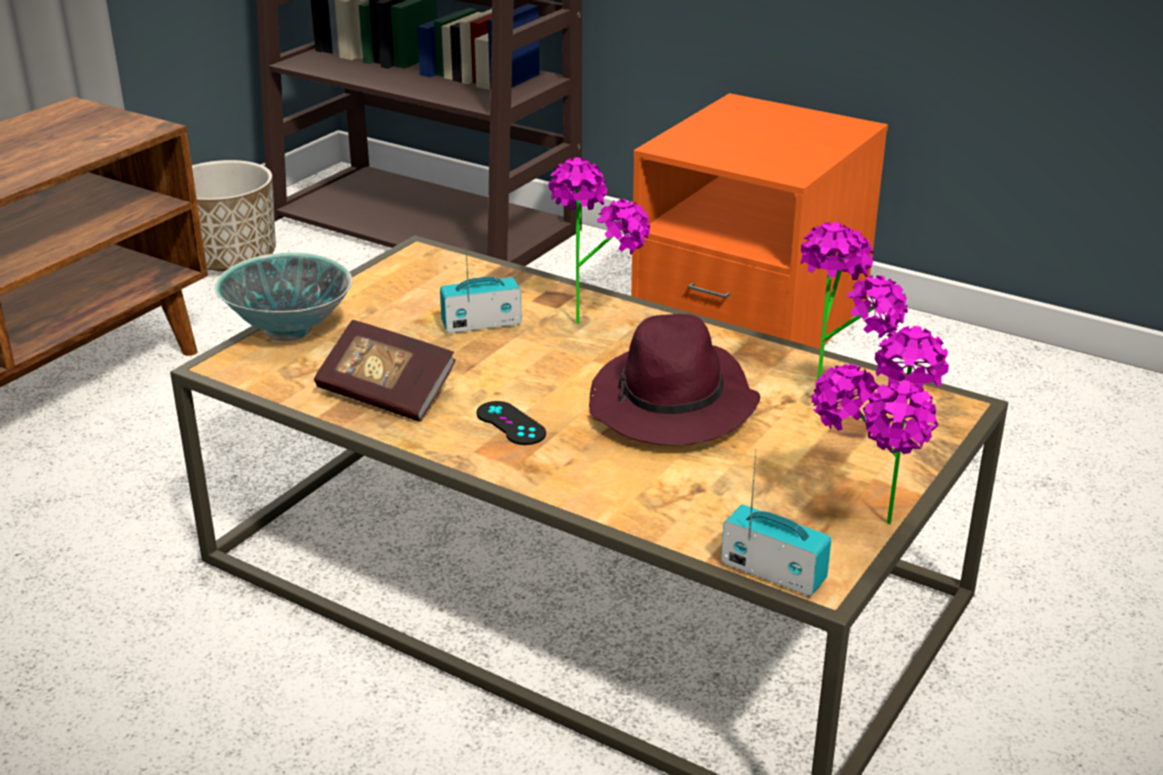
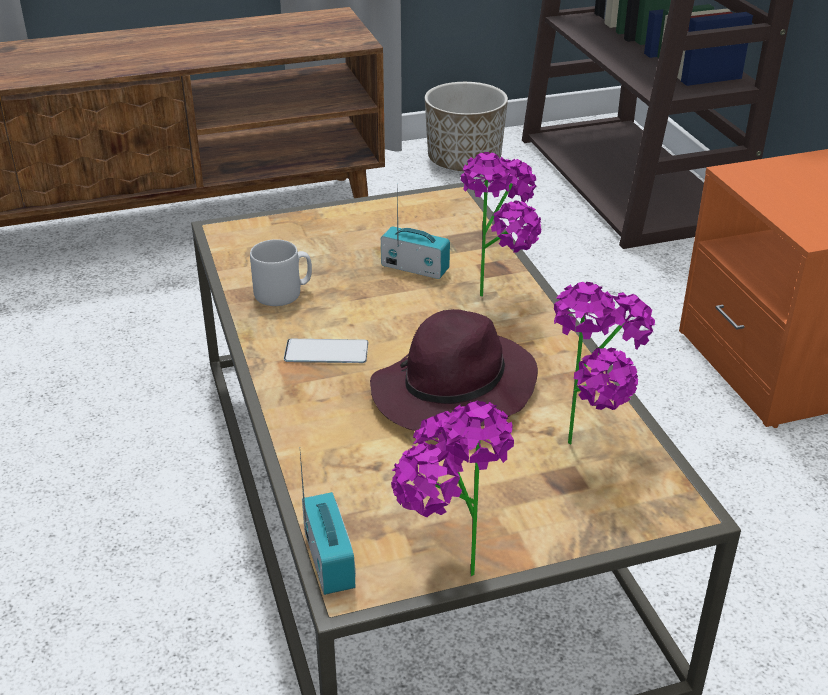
camera: 40 degrees right, 5 degrees up
(288, 331) = (290, 222): bowl -> none
(387, 394) = (283, 293): book -> grey mug
(510, 424) = (326, 352): black game controller -> phone

